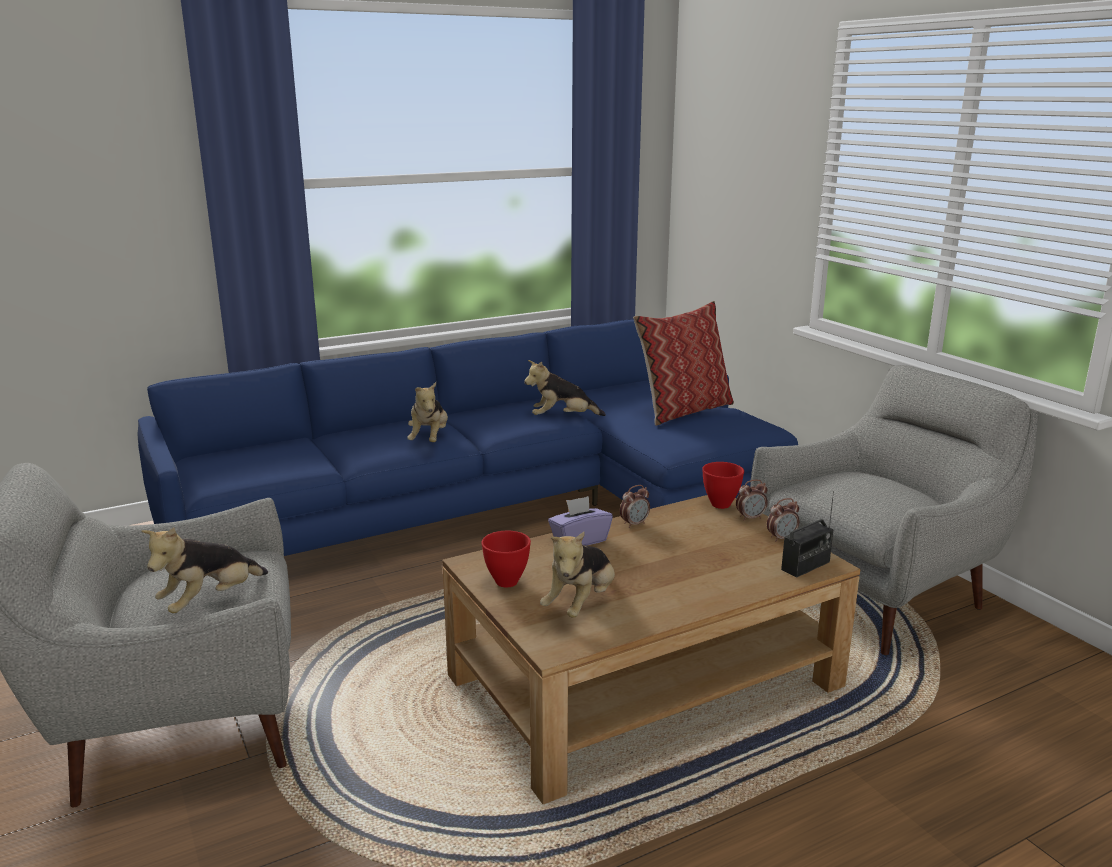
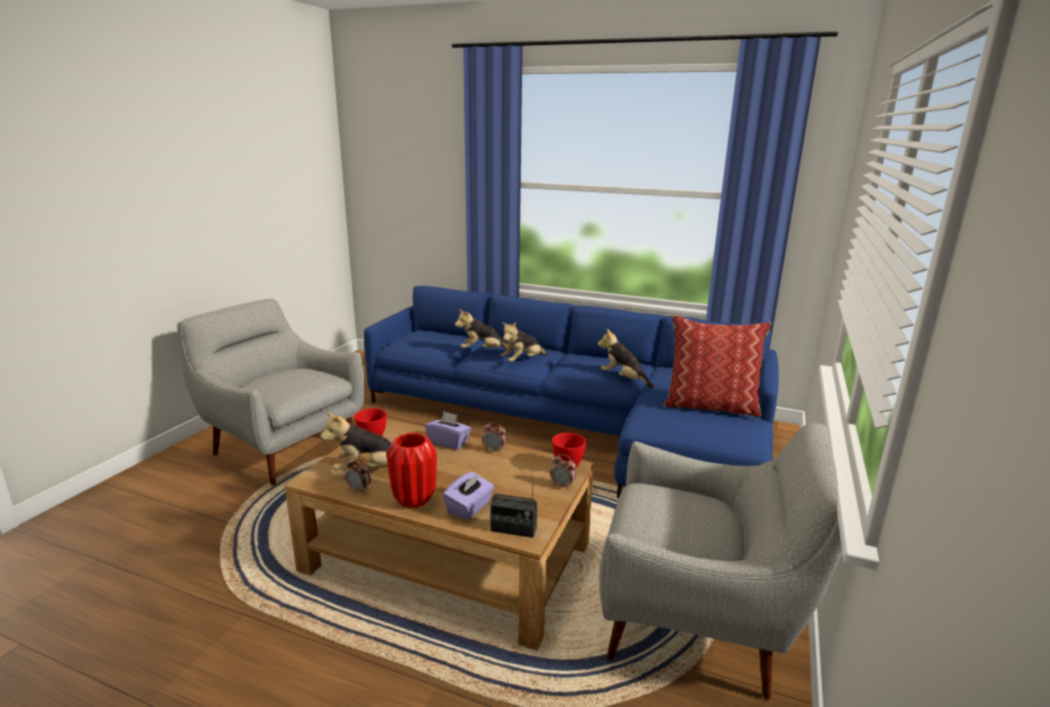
camera: 50 degrees right, 0 degrees up
(210, 601) = (277, 387): plush toy -> plush toy (483, 351)
(689, 597) = (414, 500): none -> red vase
(740, 573) = (469, 508): none -> purple tissue box
(781, 538) = (546, 507): alarm clock -> alarm clock (359, 489)

